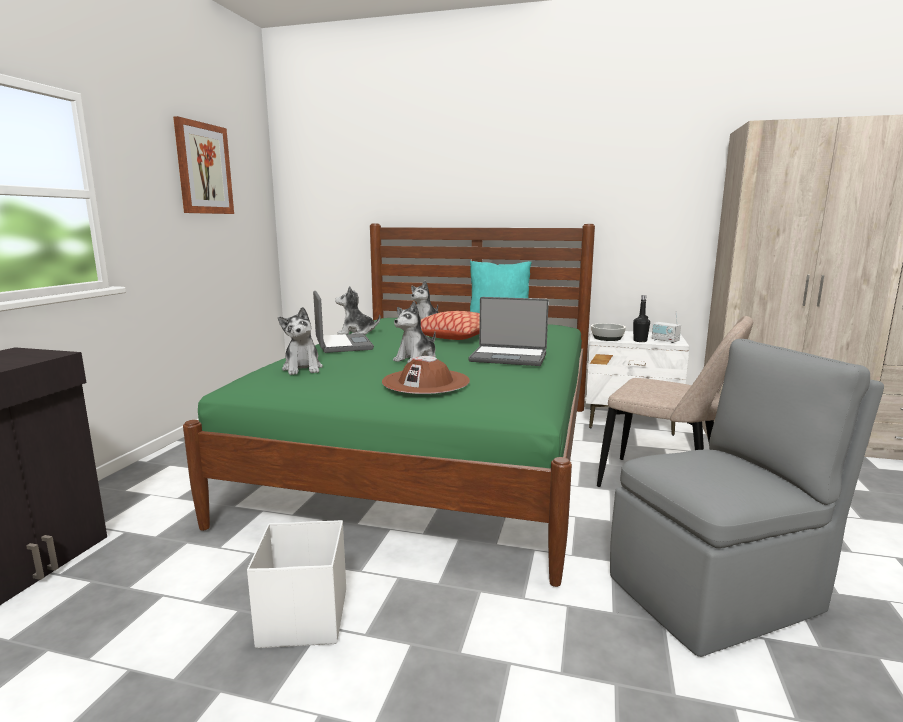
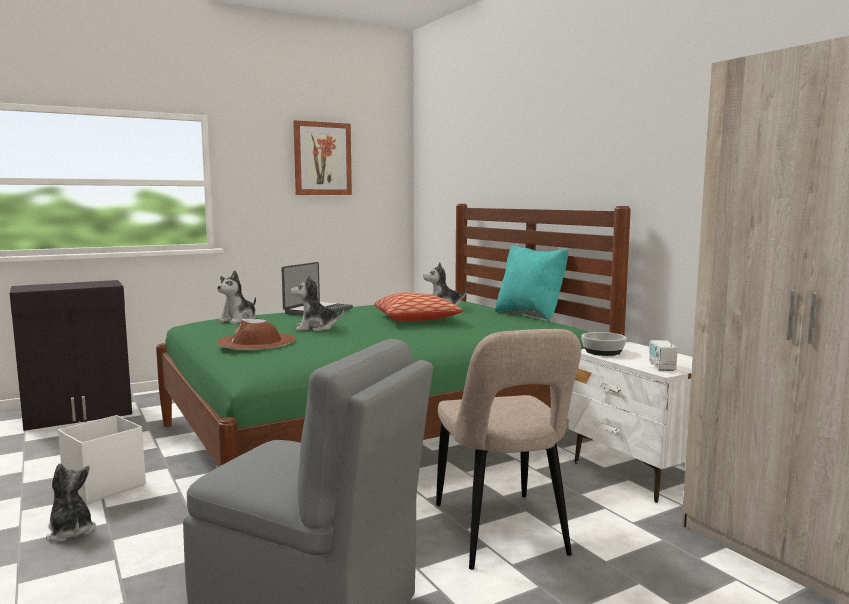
camera: 45 degrees right, 5 degrees down
(356, 333) = (367, 305): plush toy -> plush toy (70, 531)
(508, 357) = (377, 340): laptop -> none
(640, 341) = (629, 361): black bottle -> none

